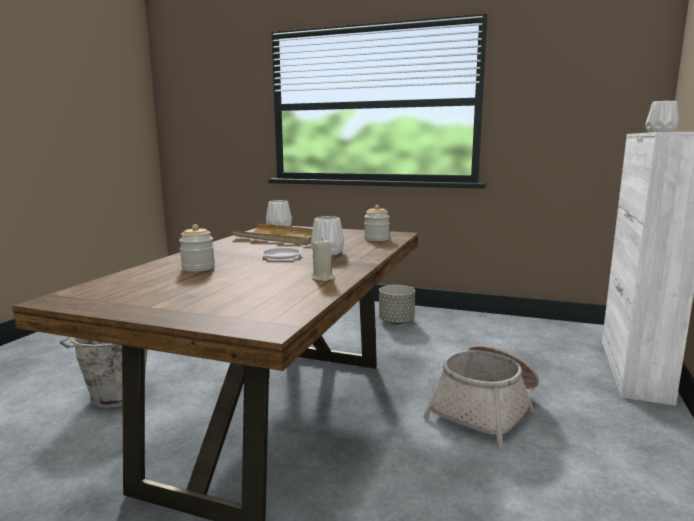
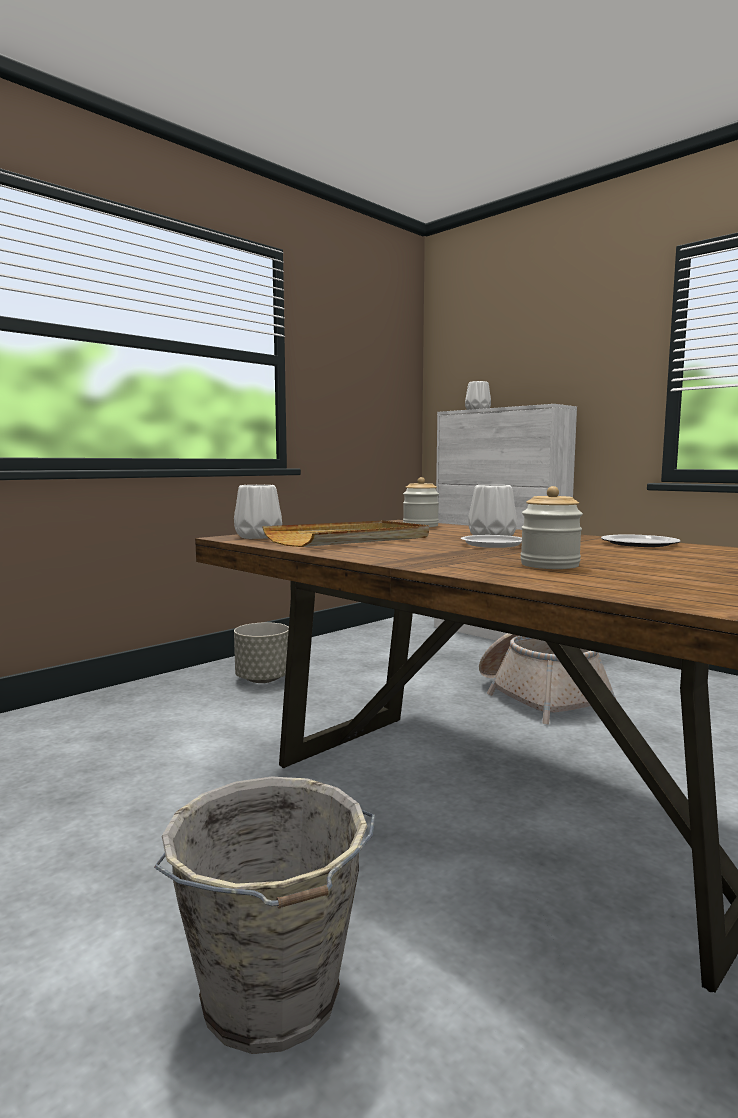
camera: 65 degrees left, 5 degrees down
(323, 278) = (639, 544): beige candle -> plate

